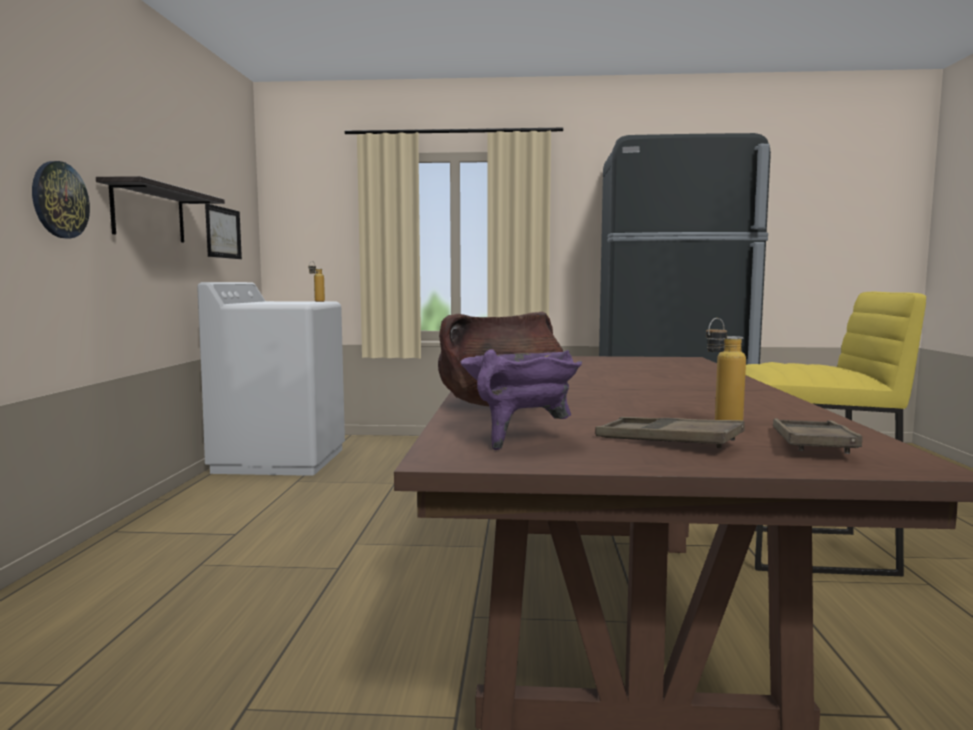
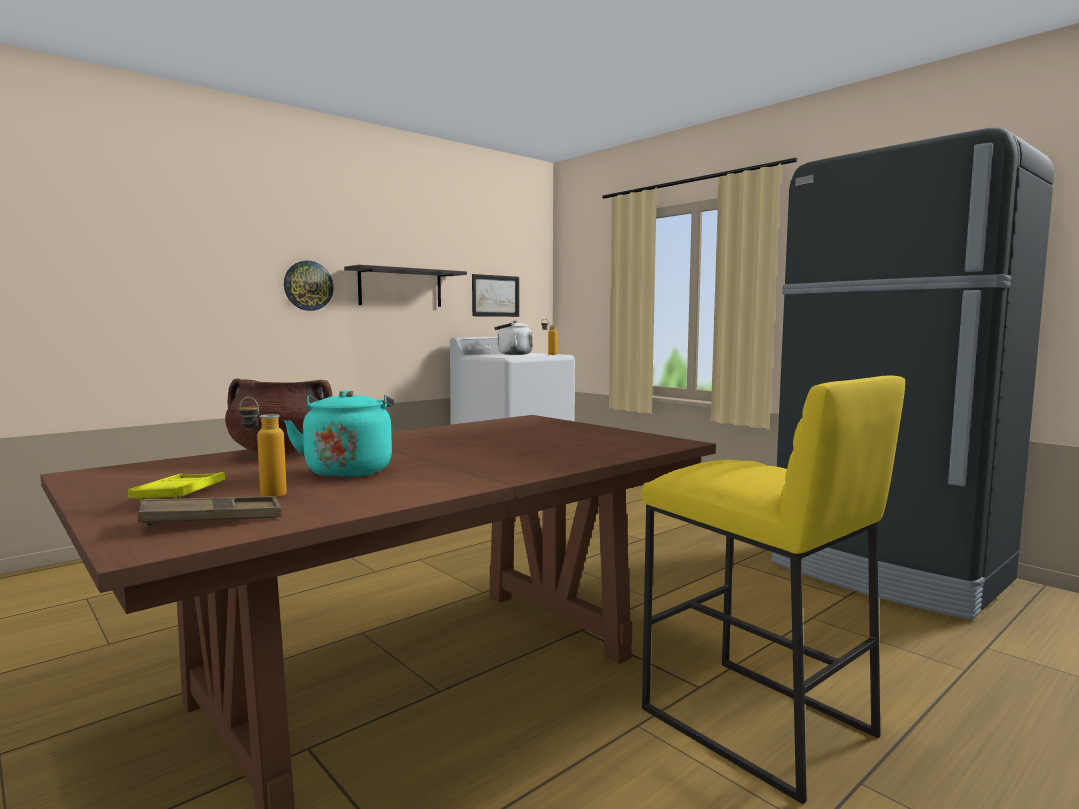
camera: 45 degrees right, 0 degrees up
(274, 302) = (512, 354): none -> white kettle
(519, 438) = (156, 473): purple cooking pot -> none
(644, 403) = (349, 470): none -> turquoise kettle
(667, 441) = (181, 494): brown tray -> yellow tray

